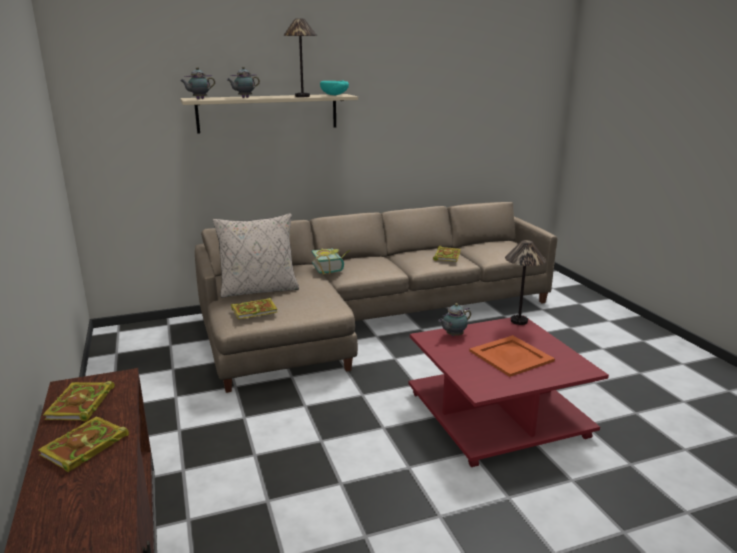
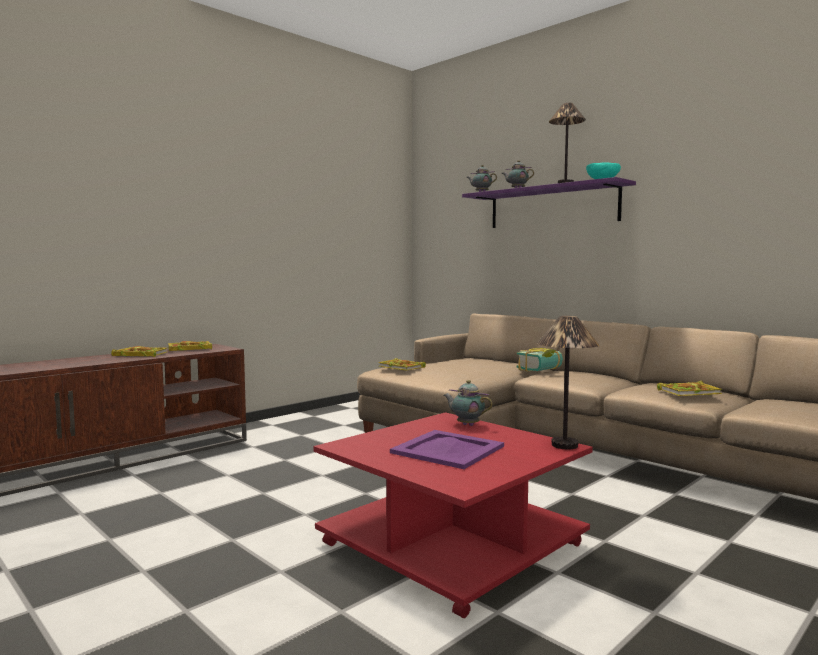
camera: 65 degrees right, 15 degrees down
(259, 290) = (447, 363): beige pillow -> none
(268, 113) = (552, 207): beige shelf -> purple shelf
(511, 356) = (446, 449): orange tray -> purple tray

